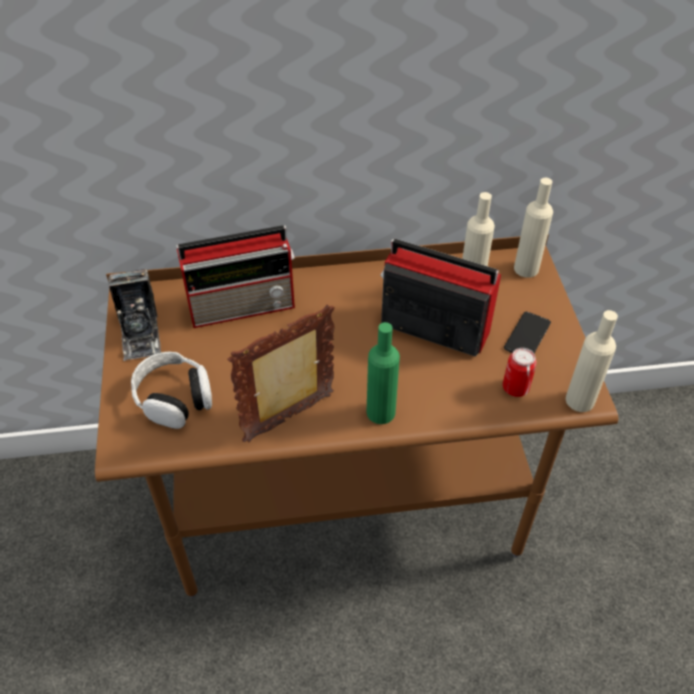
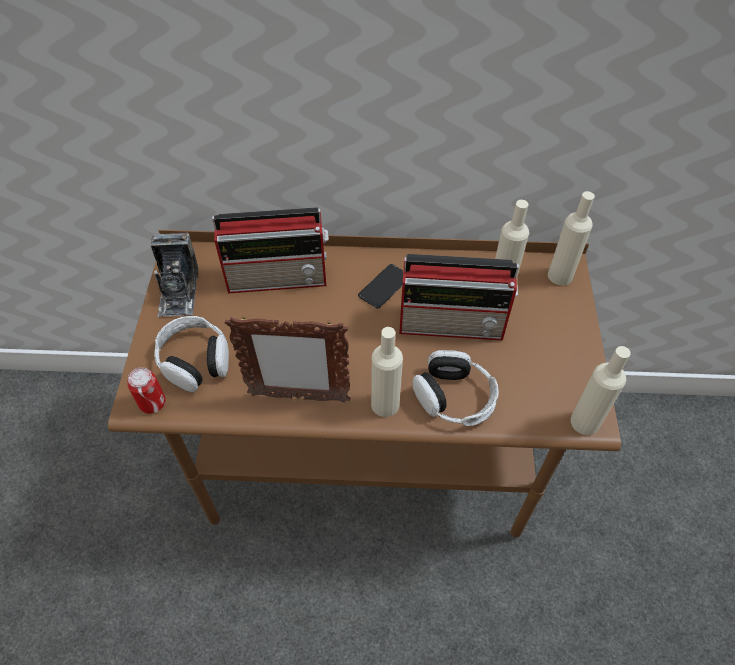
camera: 10 degrees right, 5 degrees up
(290, 418) = (298, 397): picture frame -> picture frame turned 150 degrees counterclockwise
(381, 412) = (385, 404): green bottle -> beige bottle
(432, 327) = (453, 323): radio -> radio turned 150 degrees clockwise
(448, 395) = (454, 397): none -> headphones
(515, 388) = (522, 399): can -> can (152, 403)
(527, 336) = (546, 346): phone -> phone (384, 286)

